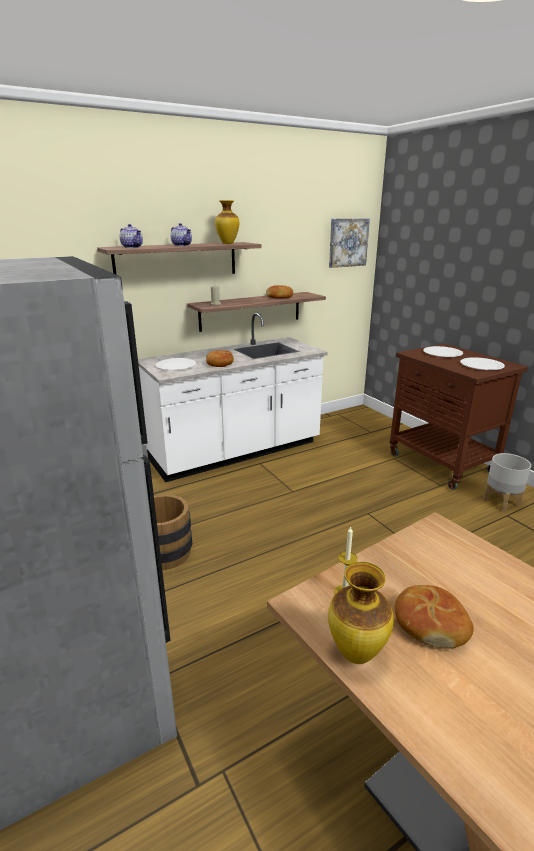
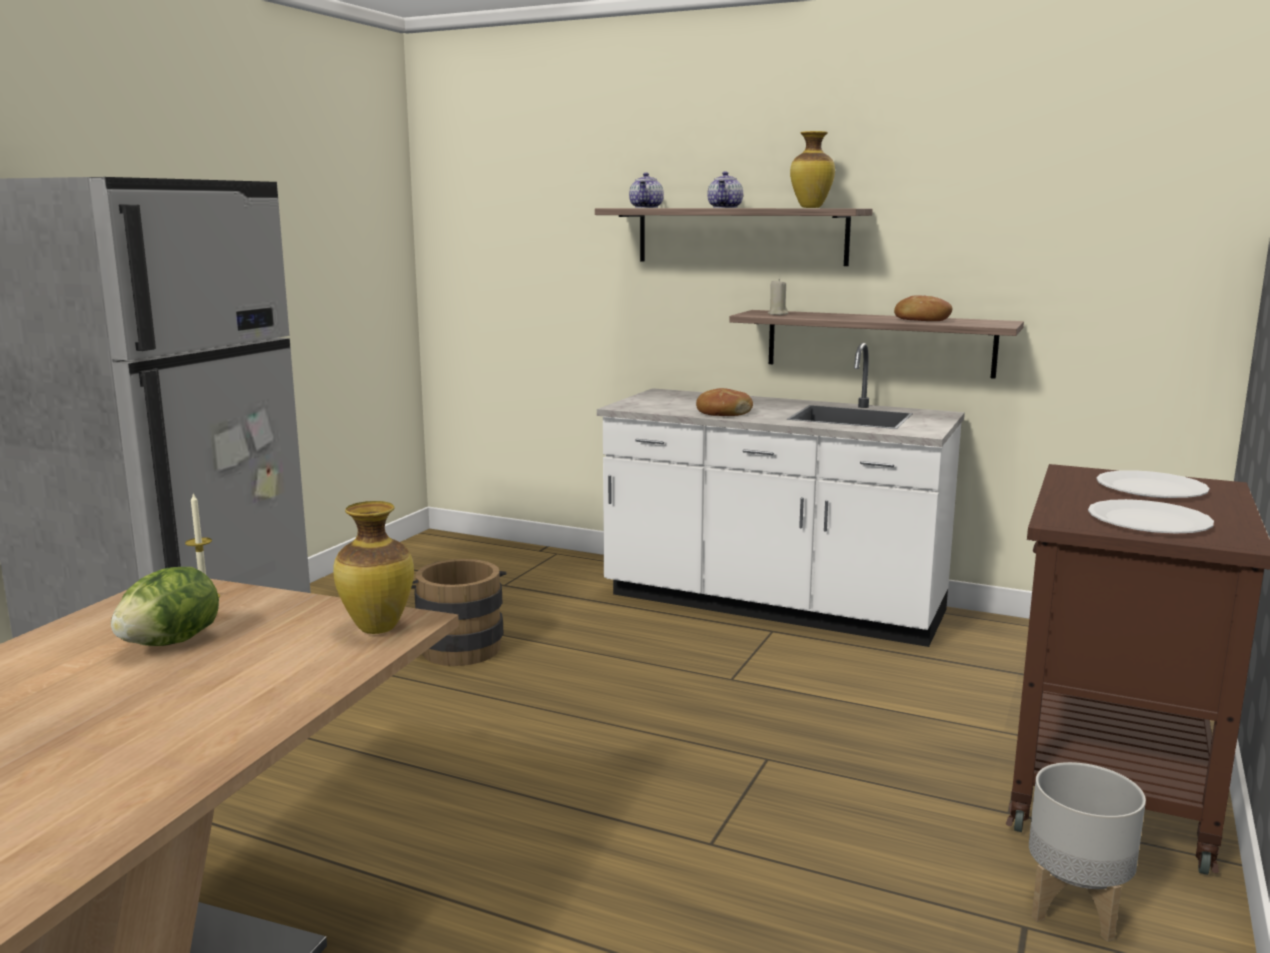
camera: 55 degrees right, 10 degrees down
(175, 365) = (666, 402): white plate -> none
(348, 242) = (1158, 219): picture -> none
(355, 654) = (97, 618): vase -> vase (376, 628)
(430, 623) = (170, 642): bread -> lettuce

